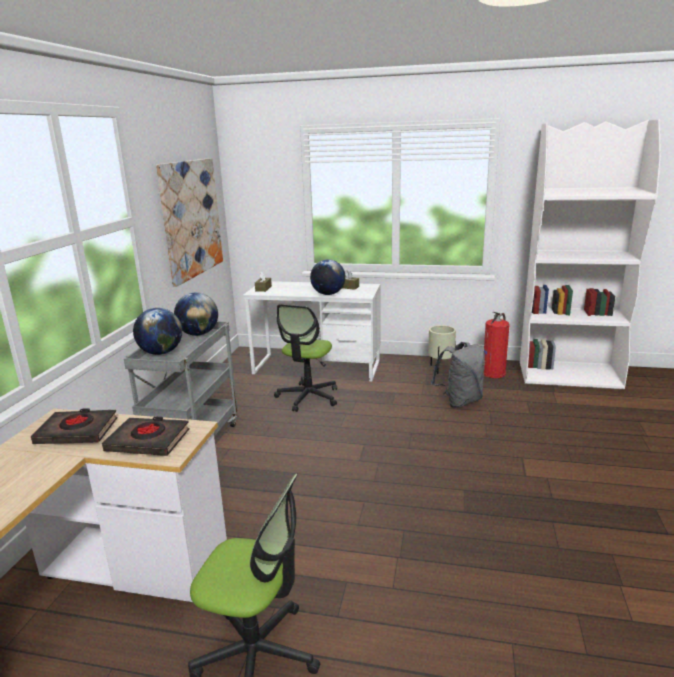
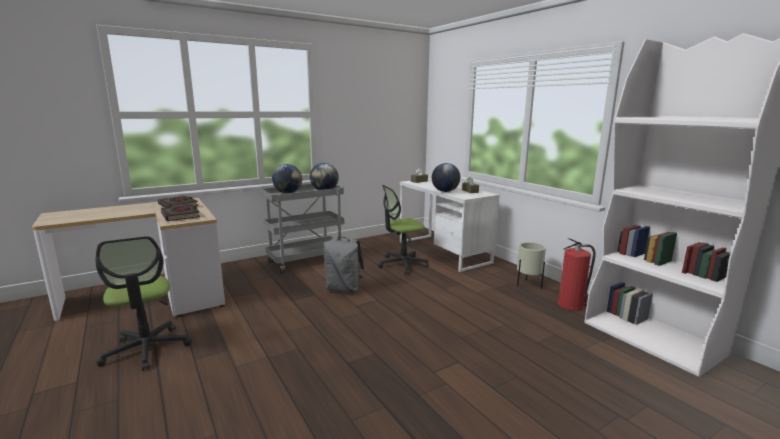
camera: 45 degrees right, 5 degrees down
(191, 218) = (379, 123): picture -> none
(459, 401) = (495, 308): grey backpack -> grey backpack (344, 289)

